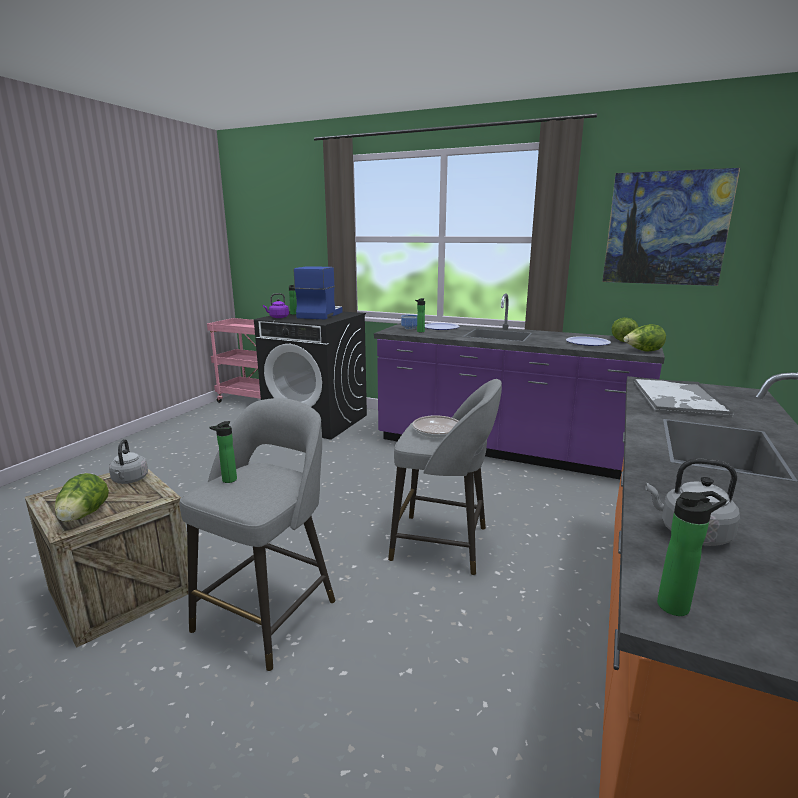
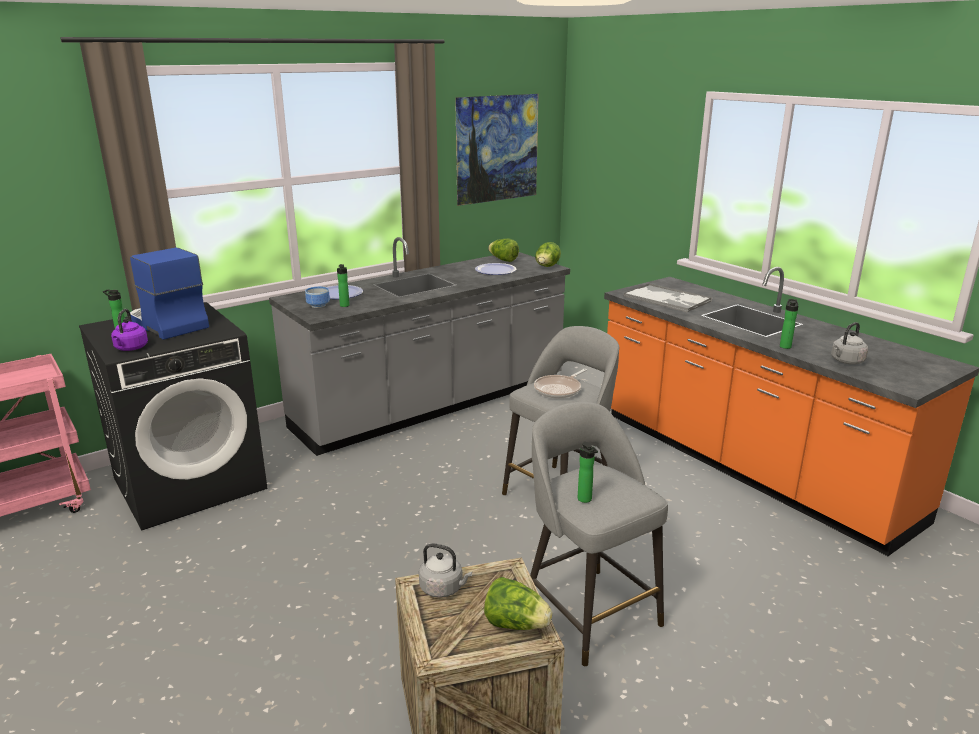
camera: 60 degrees left, 5 degrees up
(504, 450) = (432, 405): purple counter -> grey counter
(677, 606) = (902, 384): bottle -> bottle (785, 346)

